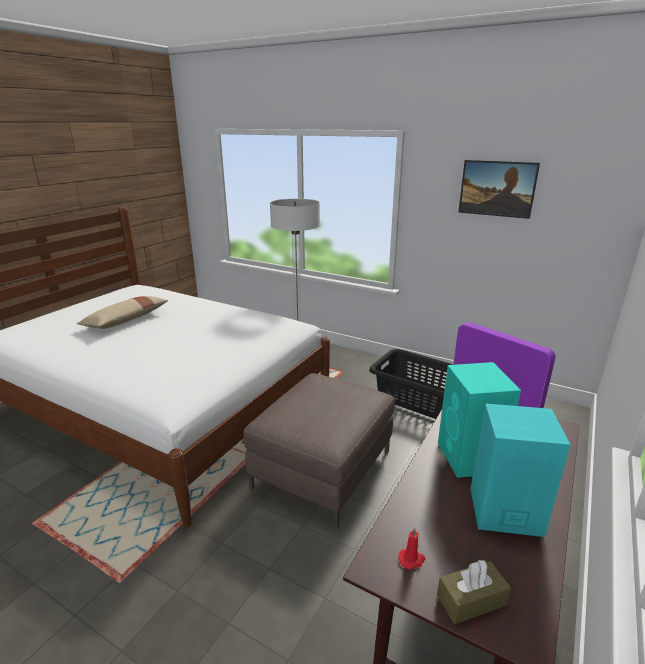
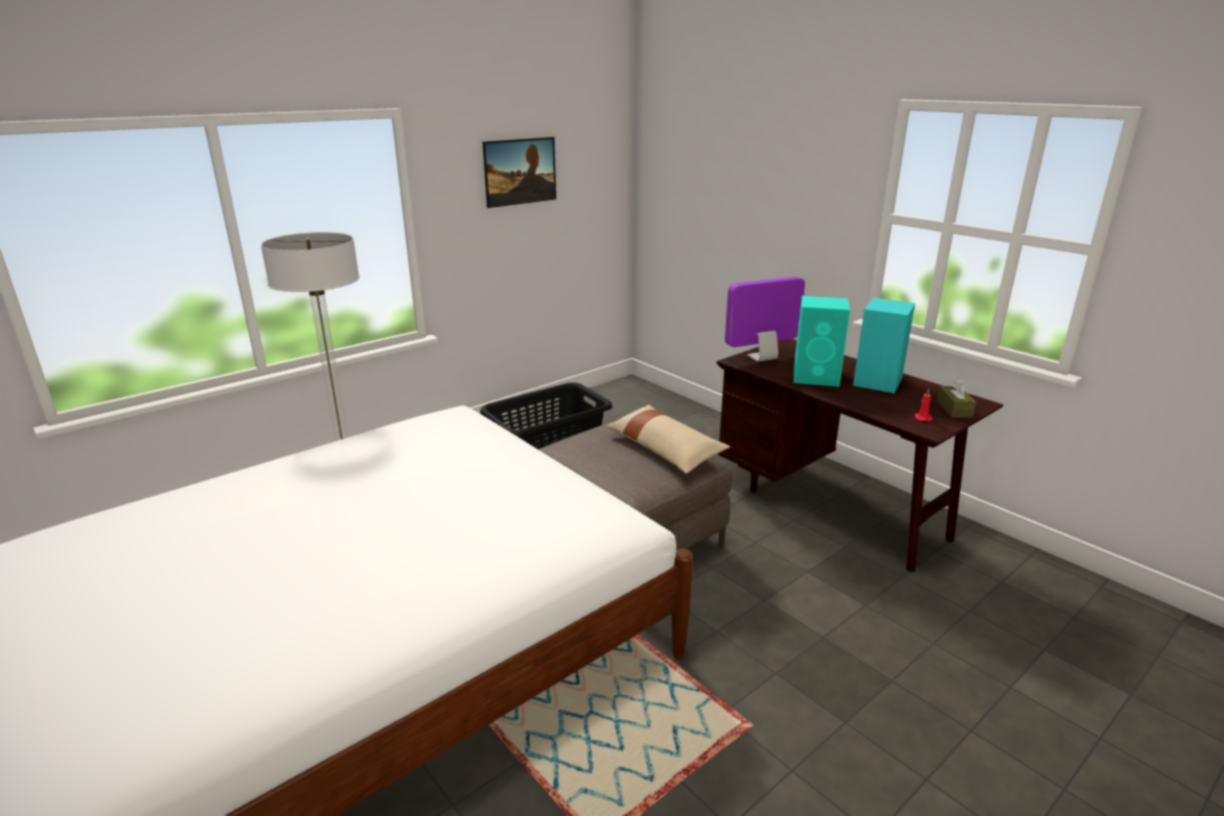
camera: 70 degrees left, 0 degrees up
(126, 320) = (256, 552): beige pillow -> beige pillow (664, 449)

